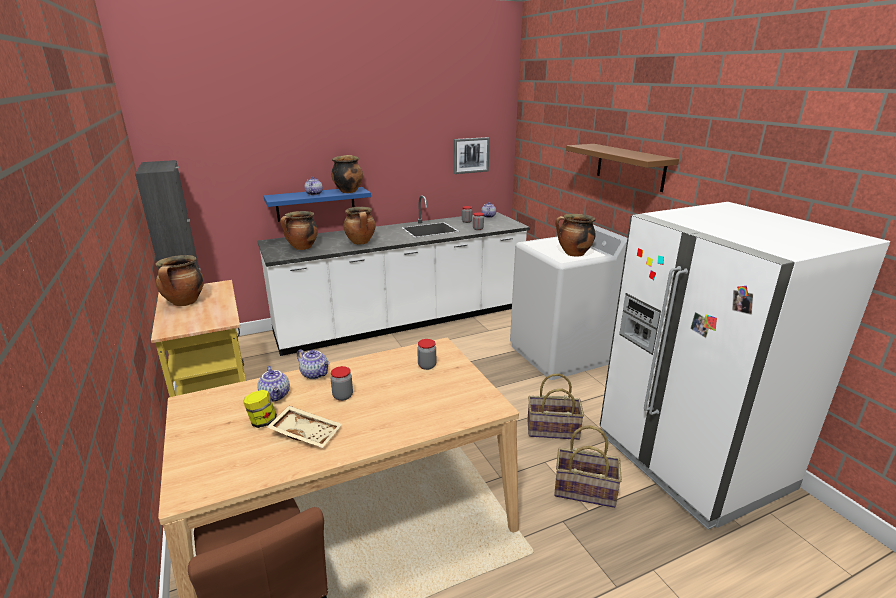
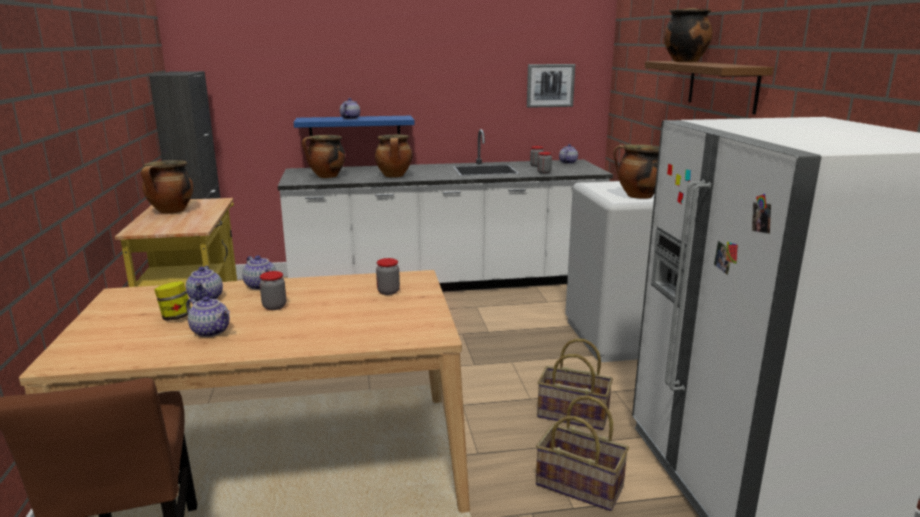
camera: 15 degrees right, 5 degrees down
(306, 432) = (211, 331): beige tray -> teapot
(348, 191) = (390, 117): cooking pot -> cooking pot (684, 61)

